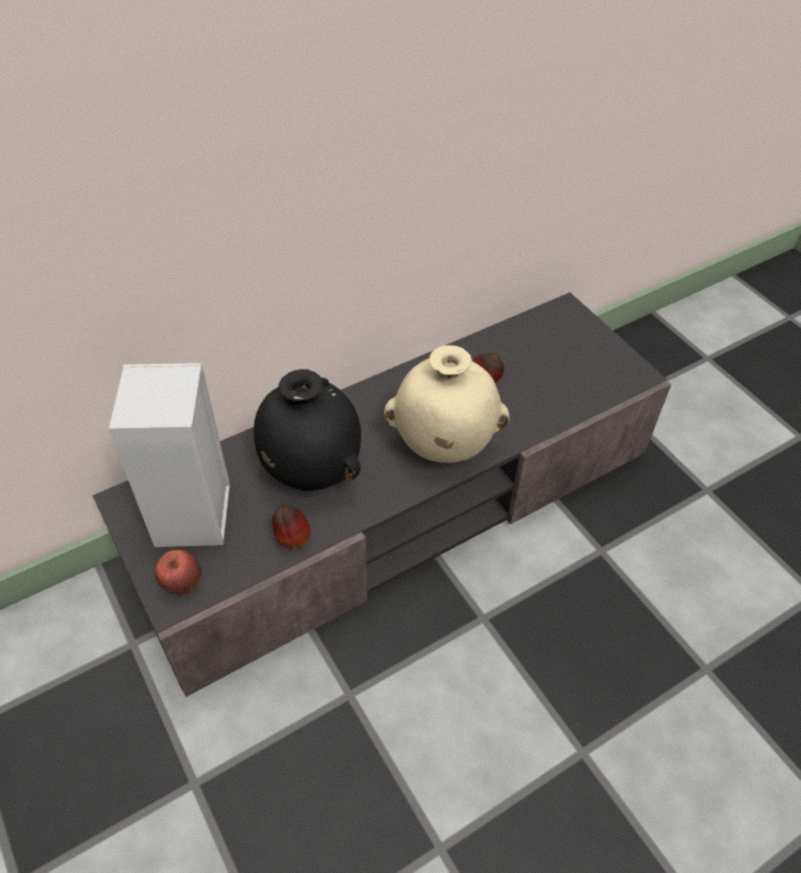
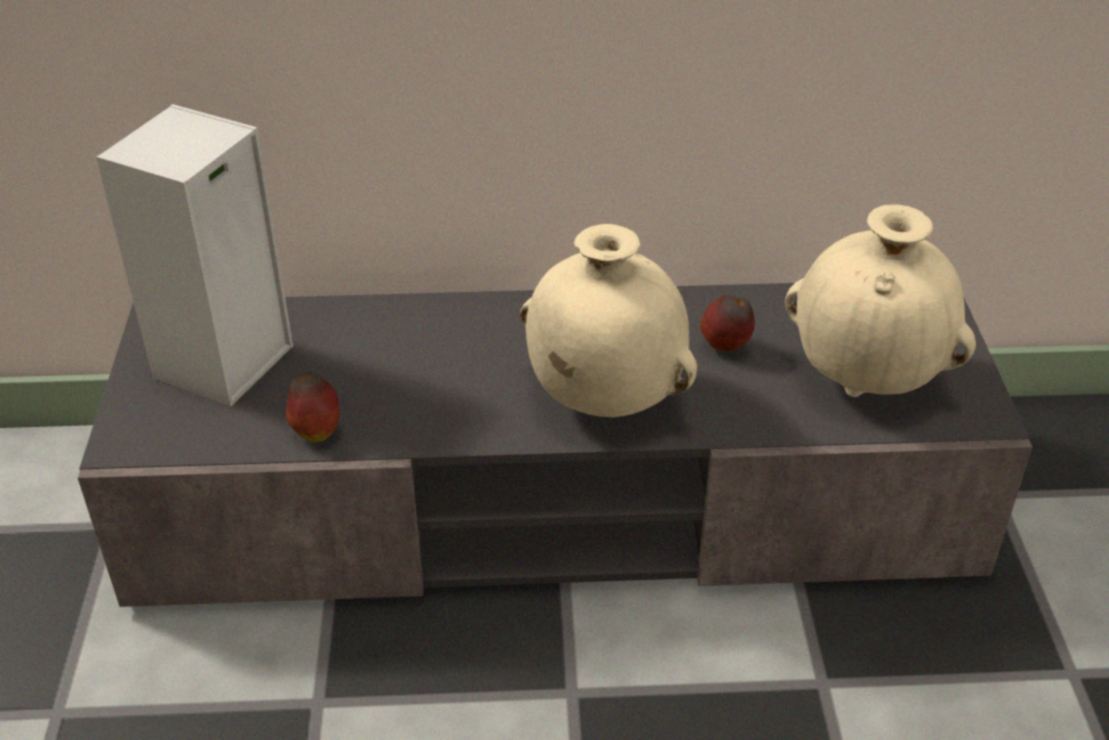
camera: 30 degrees right, 10 degrees down
(182, 584) = (150, 429): apple -> none
(310, 470) = (403, 366): black vase -> none
(570, 375) = (867, 381): none -> beige vase

